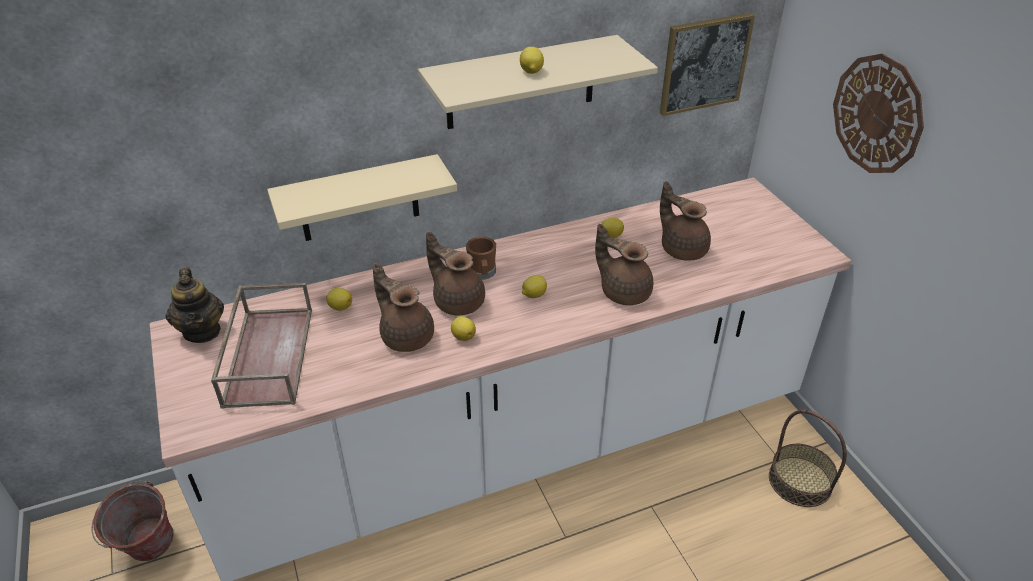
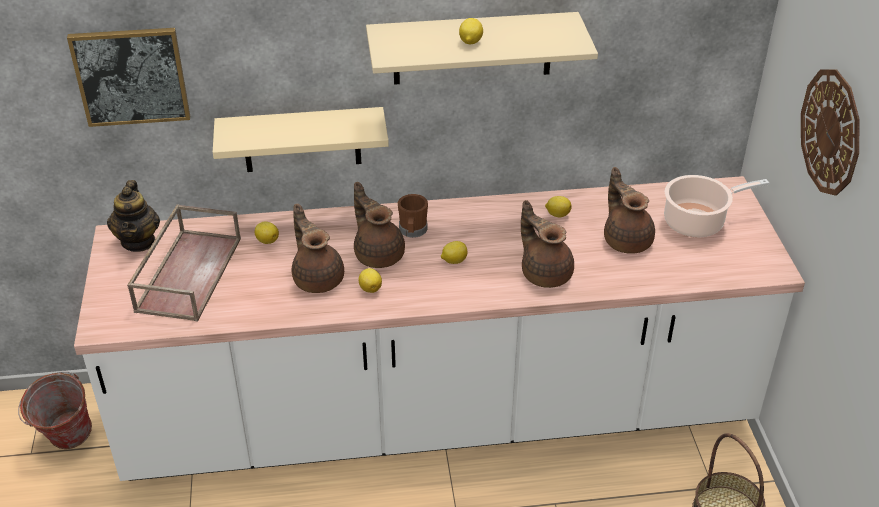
camera: 15 degrees right, 0 degrees up
(704, 64) = (680, 50): picture -> picture (131, 76)
(735, 222) = (697, 222): none -> cooking pot

